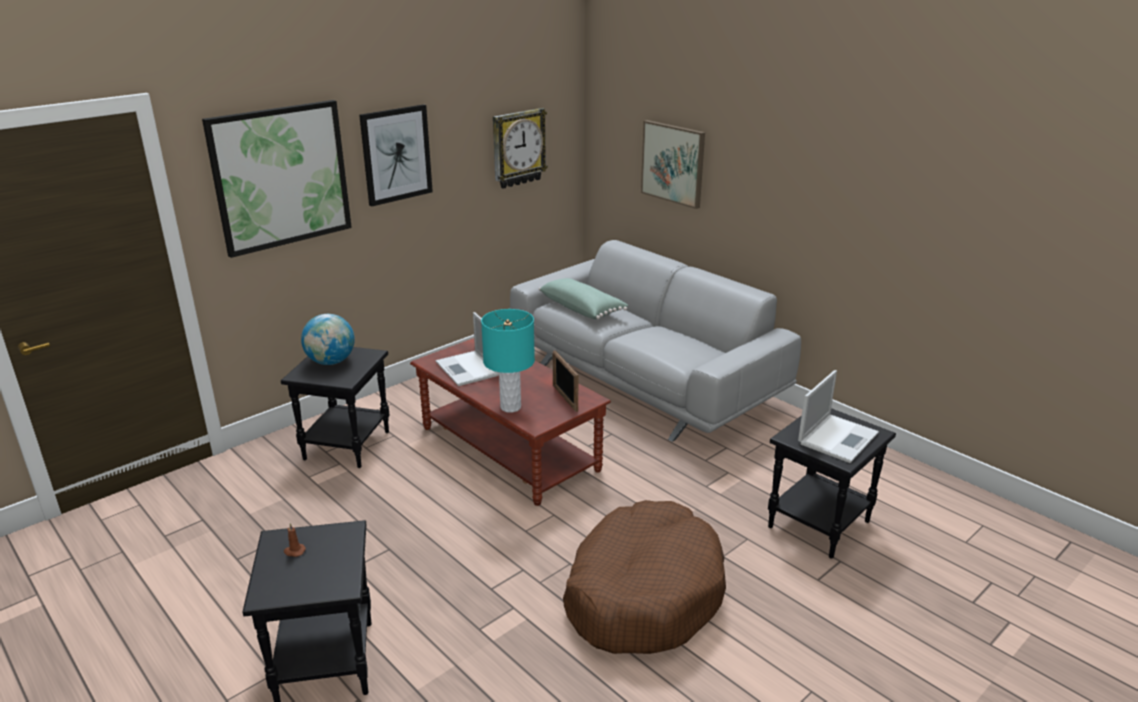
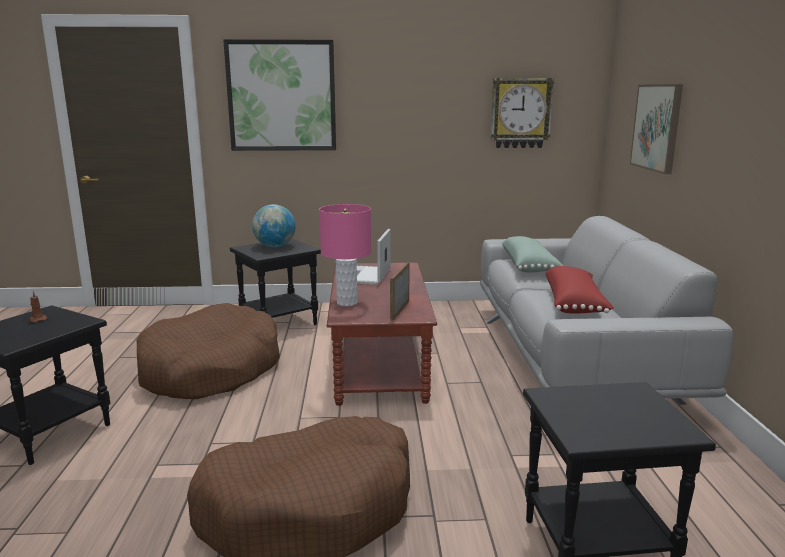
camera: 40 degrees right, 10 degrees down
(367, 526) = (210, 370): none -> brown dog bed
(396, 154) = (388, 96): picture -> none
(511, 407) = (347, 303): turquoise table lamp -> pink table lamp
(671, 342) = (574, 304): none -> red pillow
(838, 437) = (614, 417): laptop -> none

